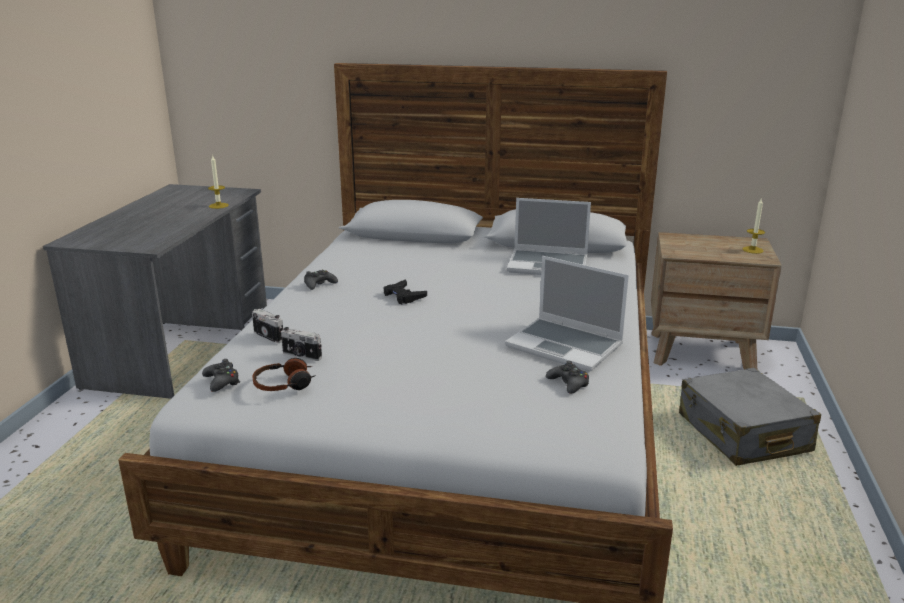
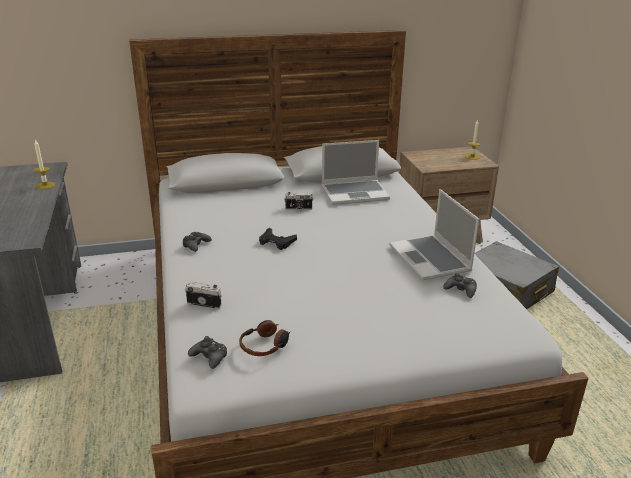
camera: 25 degrees left, 5 degrees up
(301, 356) = (253, 316): camera -> camera (298, 208)
(566, 346) = (431, 259): laptop -> laptop turned 60 degrees clockwise

